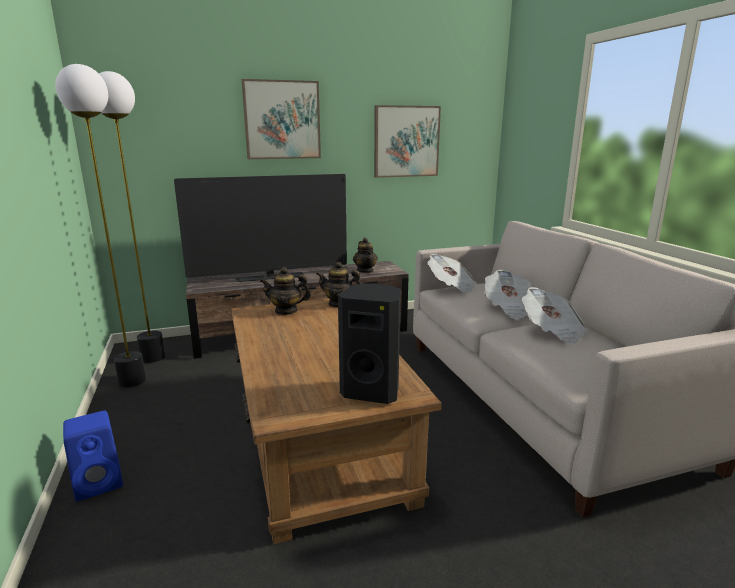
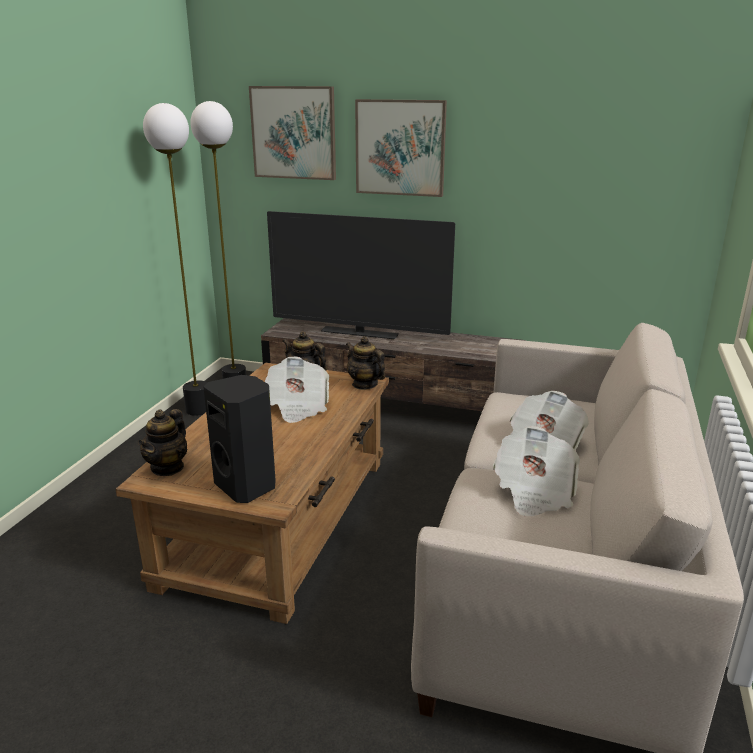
camera: 35 degrees right, 5 degrees up
(100, 482) = (96, 490): blue speaker -> none
(365, 270) = (472, 347): teapot -> teapot (167, 467)
(406, 141) = (566, 181): picture -> picture (294, 133)
(451, 286) = (520, 396): newspaper -> newspaper (297, 406)

